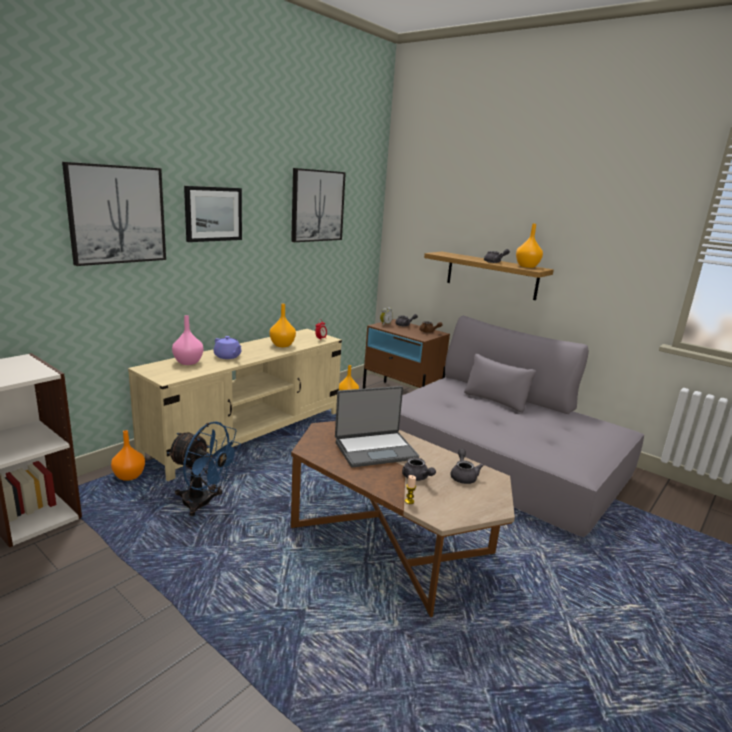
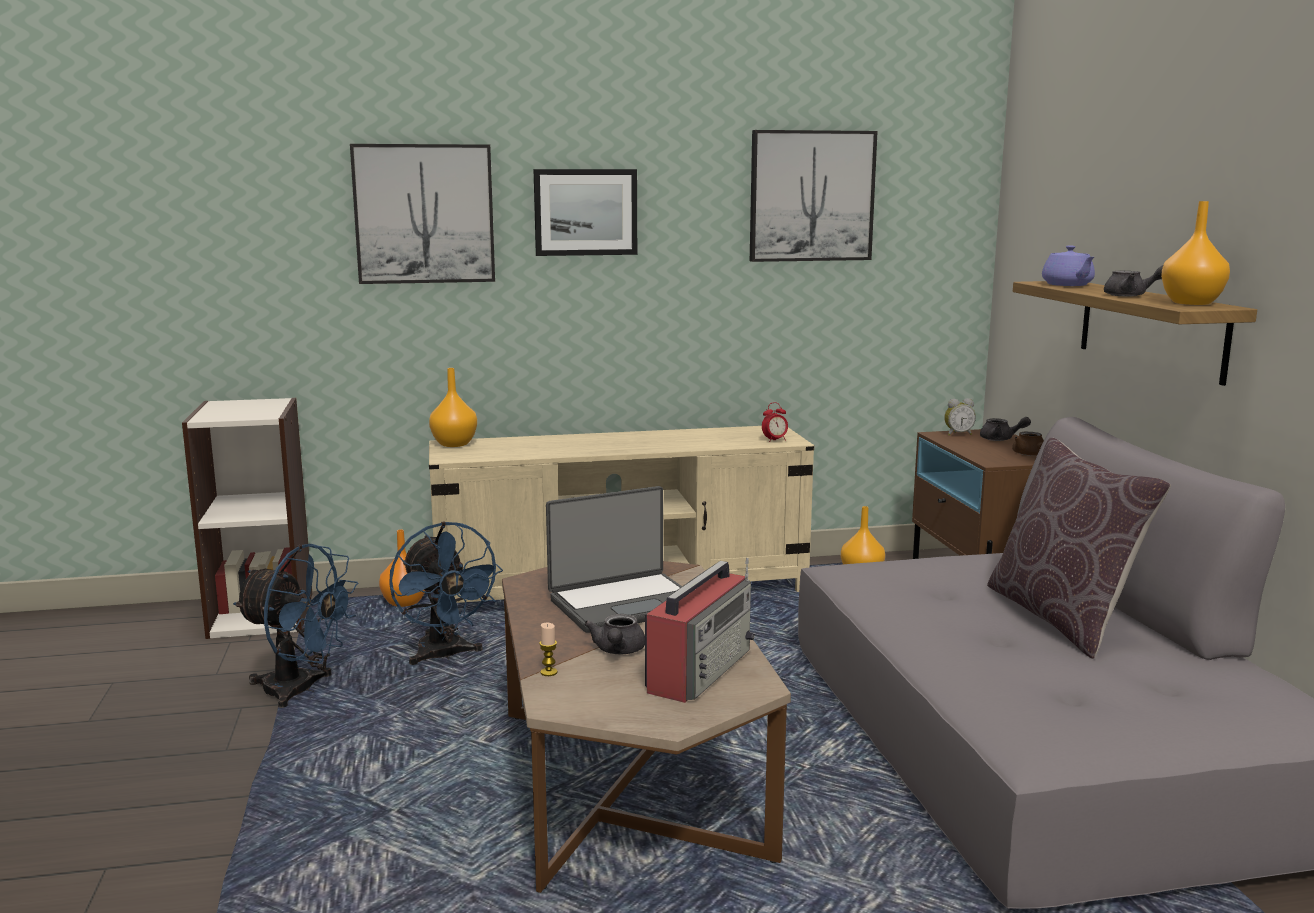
camera: 40 degrees right, 5 degrees down
(141, 559) = (301, 691): none -> blue fan
(189, 362) = (512, 444): pink vase -> none
(228, 356) = (578, 444): purple teapot -> purple teapot (1068, 285)
(282, 345) = (690, 441): orange vase -> orange vase (453, 444)
(375, 449) = (624, 604): laptop -> laptop turned 45 degrees counterclockwise
(463, 476) = (700, 670): grey teapot -> radio
(507, 407) = (1062, 618): none -> brown pillow

